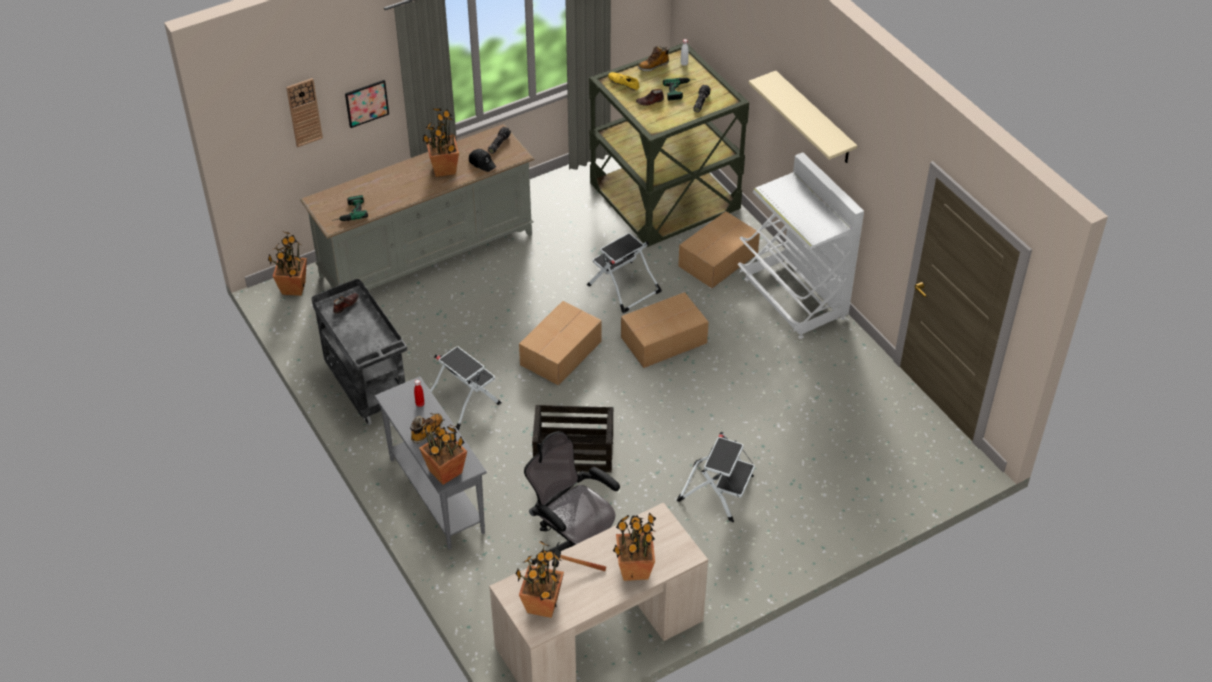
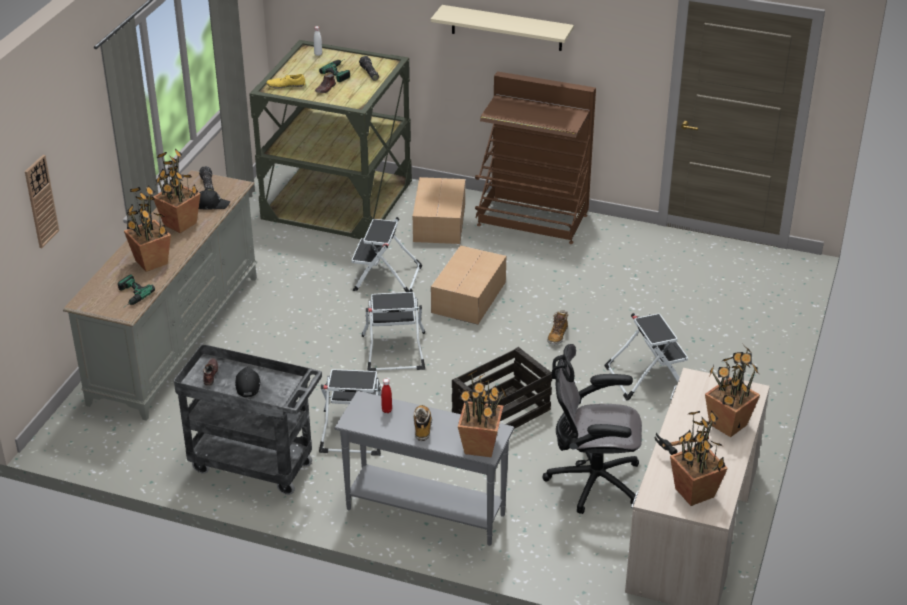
camera: 40 degrees left, 10 degrees down
(293, 288) = (70, 429): potted plant -> potted plant (151, 262)
(358, 327) = (247, 385): none -> black cap
(366, 103) = (85, 177): picture -> none
(559, 353) = (394, 350): cardboard box -> step ladder
(653, 66) = (295, 65): boot -> boot (557, 336)
(791, 299) = (531, 222): white shoe rack -> brown shoe rack

